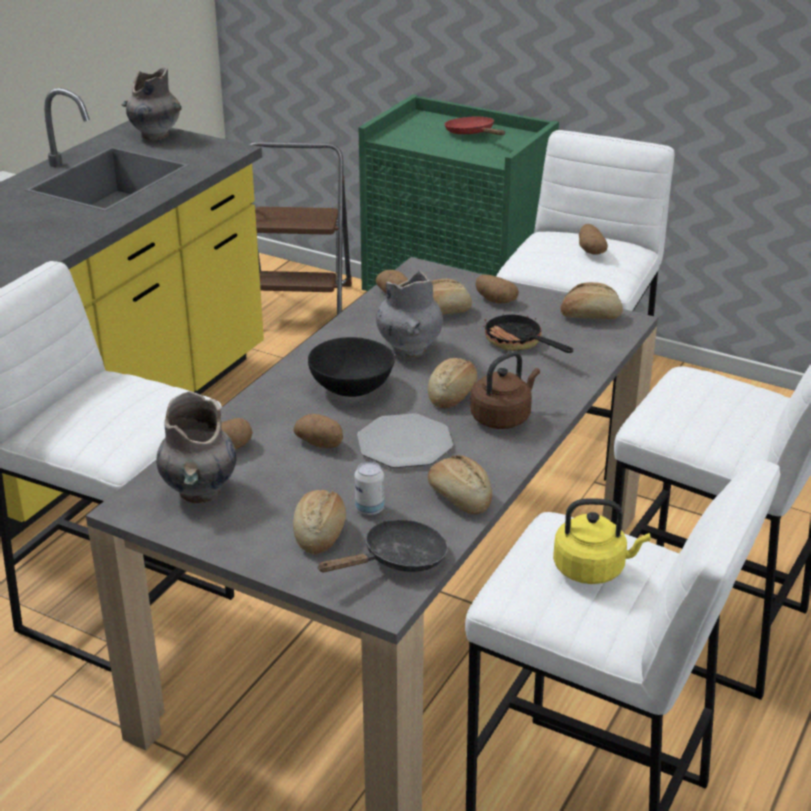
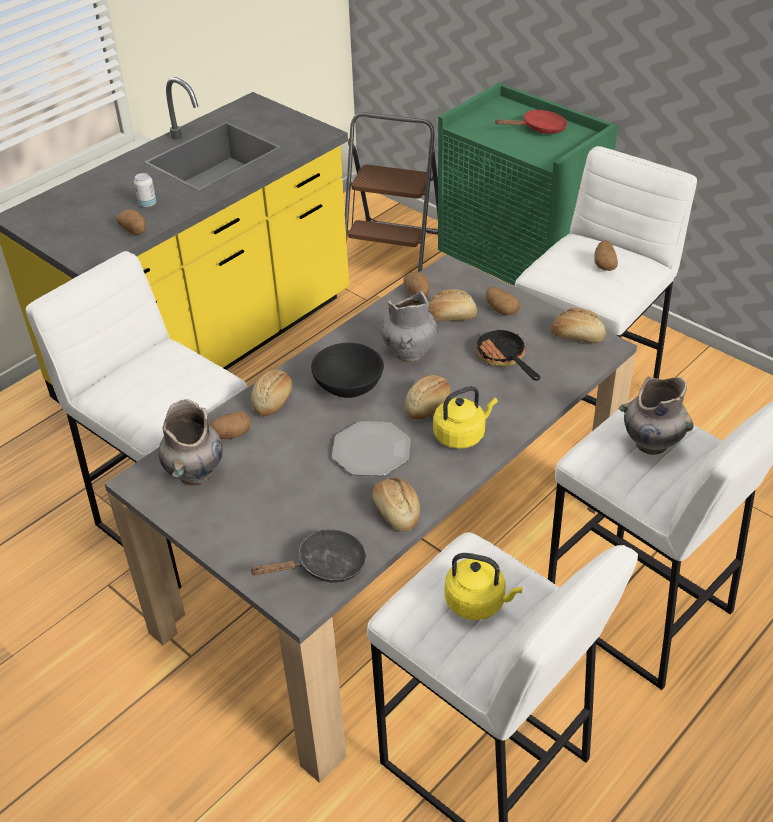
camera: 15 degrees right, 10 degrees up
(154, 135) = (264, 112): grey vase -> grey vase (650, 443)
(320, 443) = (304, 440): potato -> potato (134, 231)
(320, 533) = (274, 529): bread -> bread (274, 400)
(369, 509) = (320, 512): can -> can (147, 204)
(472, 134) = (539, 129): red frying pan -> red frying pan turned 90 degrees clockwise
(503, 417) = (462, 435): brown kettle -> yellow kettle

